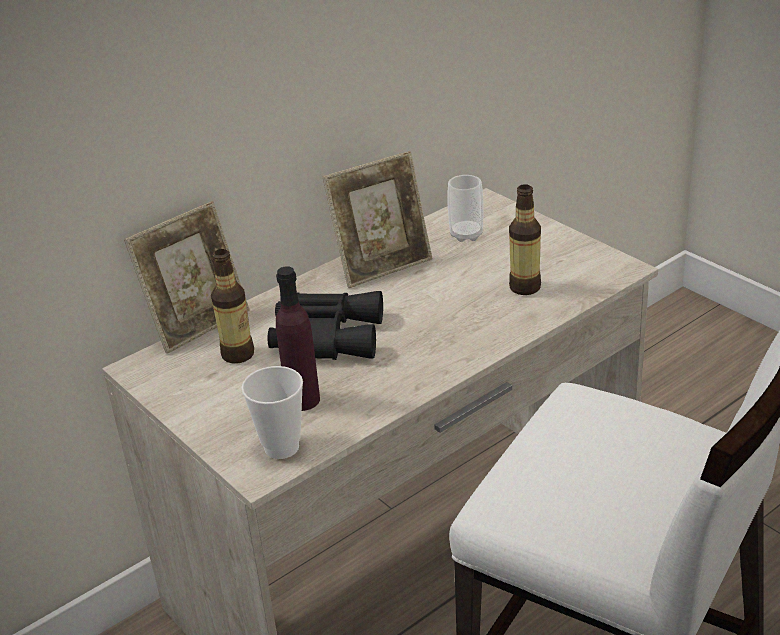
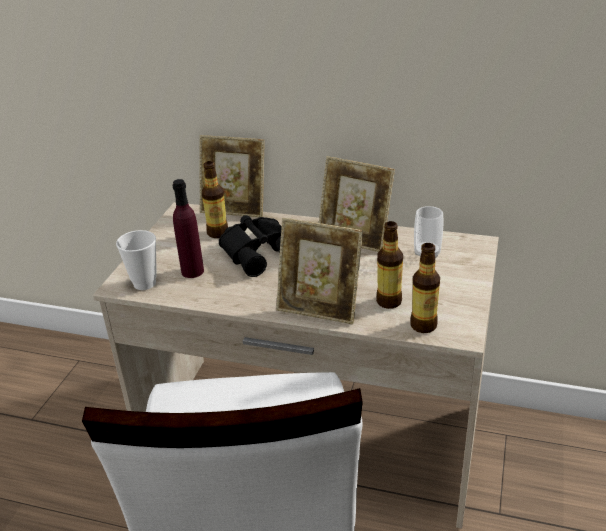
camera: 55 degrees right, 0 degrees up
(489, 333) = (319, 308): none -> picture frame
(586, 283) = (423, 325): none -> bottle

